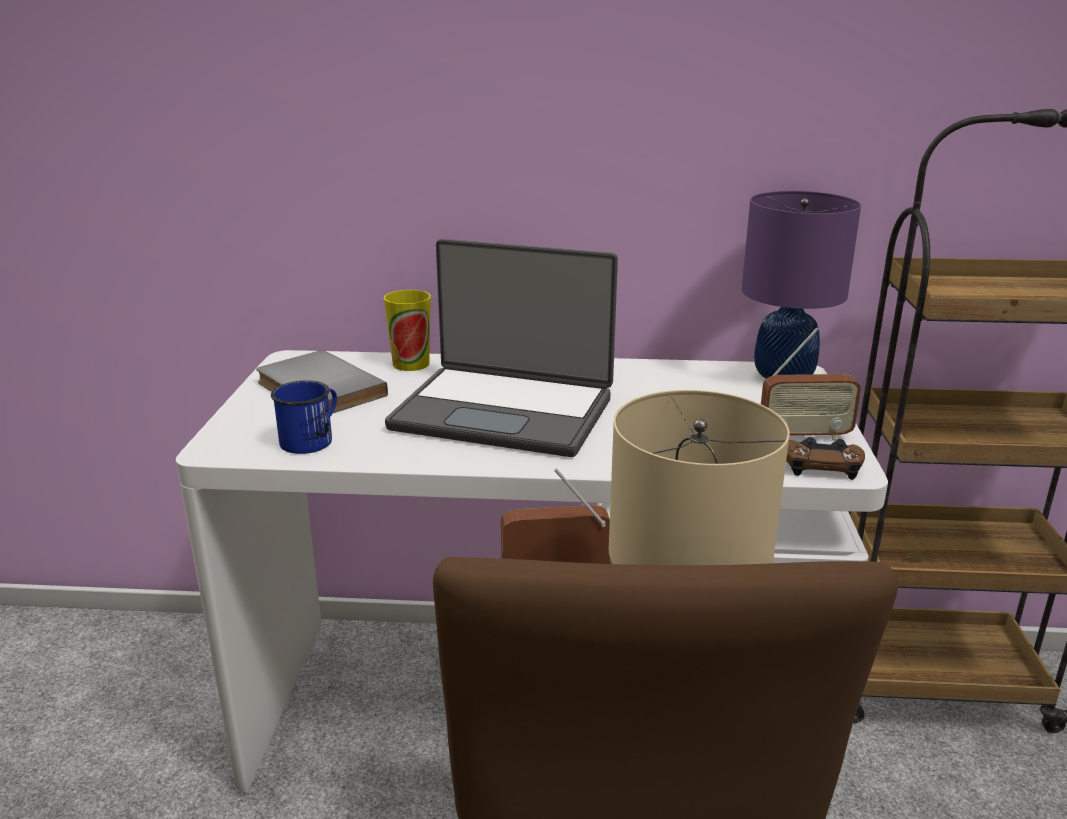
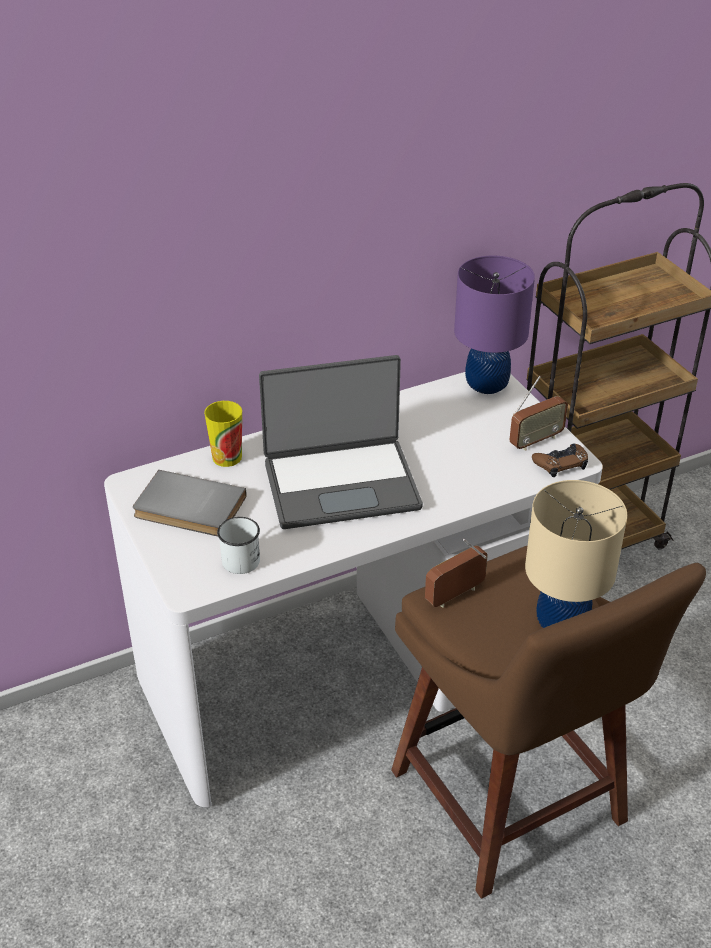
camera: 30 degrees left, 15 degrees up
(312, 439) = (241, 556): blue mug -> white mug

